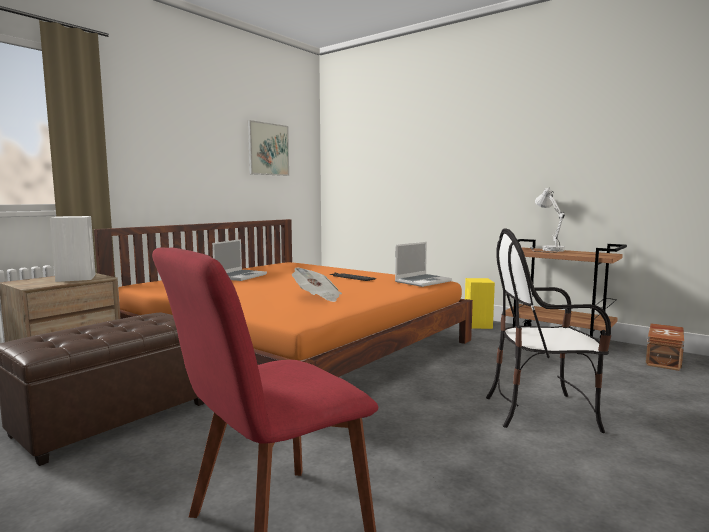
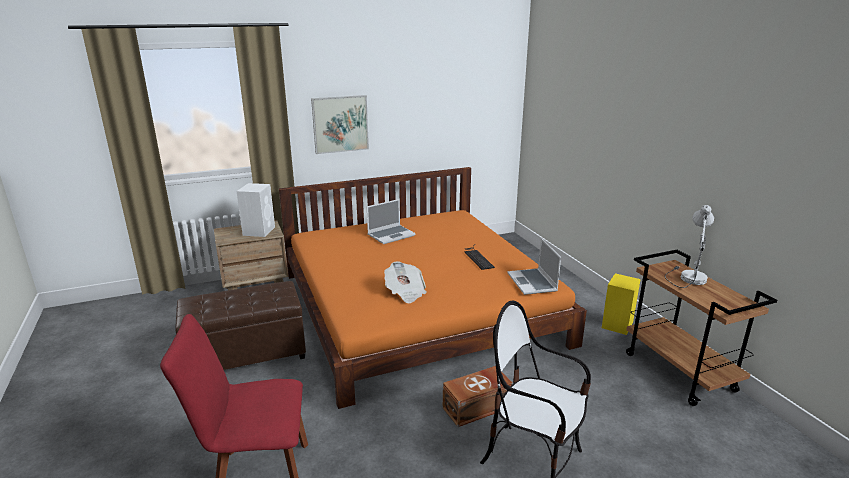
camera: 30 degrees right, 15 degrees up
(268, 149) = (455, 95): picture -> picture (340, 124)
(423, 281) = (533, 283): laptop -> laptop turned 90 degrees clockwise
(664, 359) = (766, 443): brown storage box -> brown storage box (478, 408)

